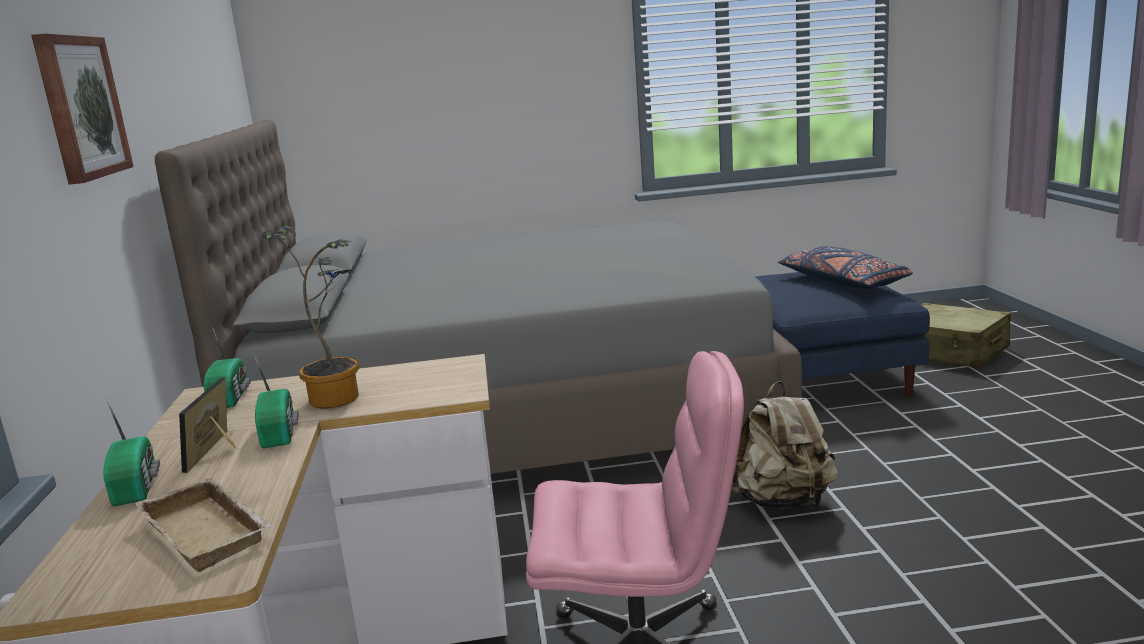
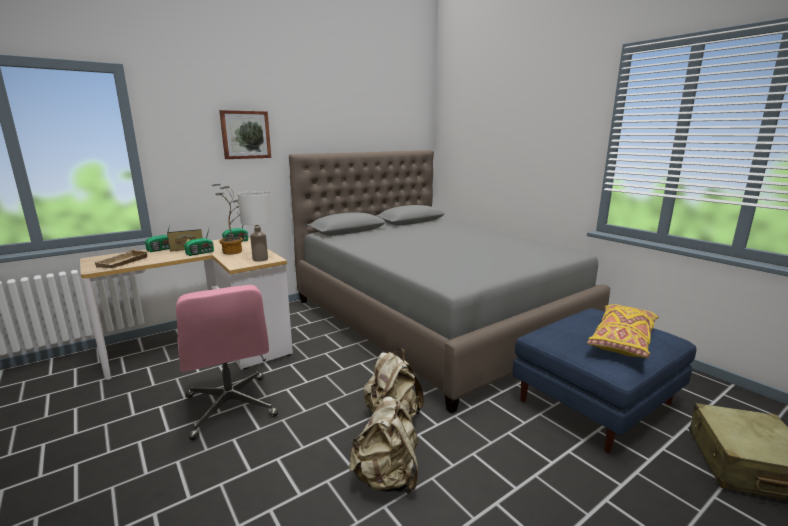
camera: 60 degrees right, 0 degrees up
(445, 374) = (259, 259): none -> white table lamp
(843, 282) = (622, 340): blue pillow -> yellow pillow
(912, 527) = (387, 478): none -> beige backpack

